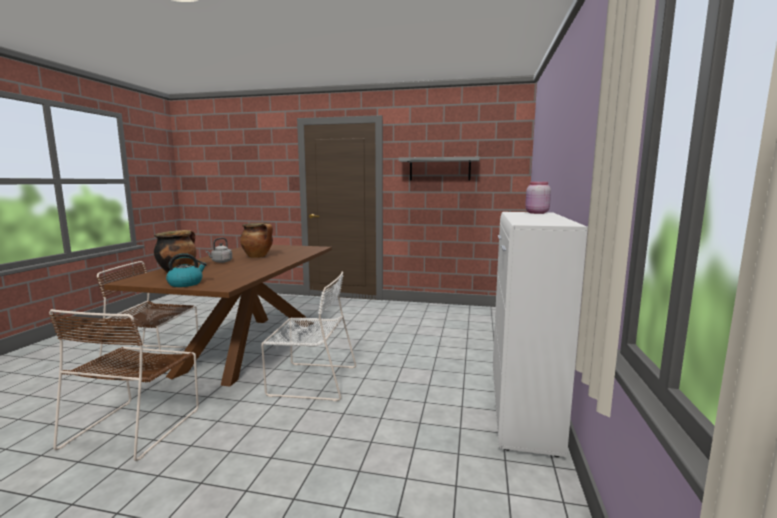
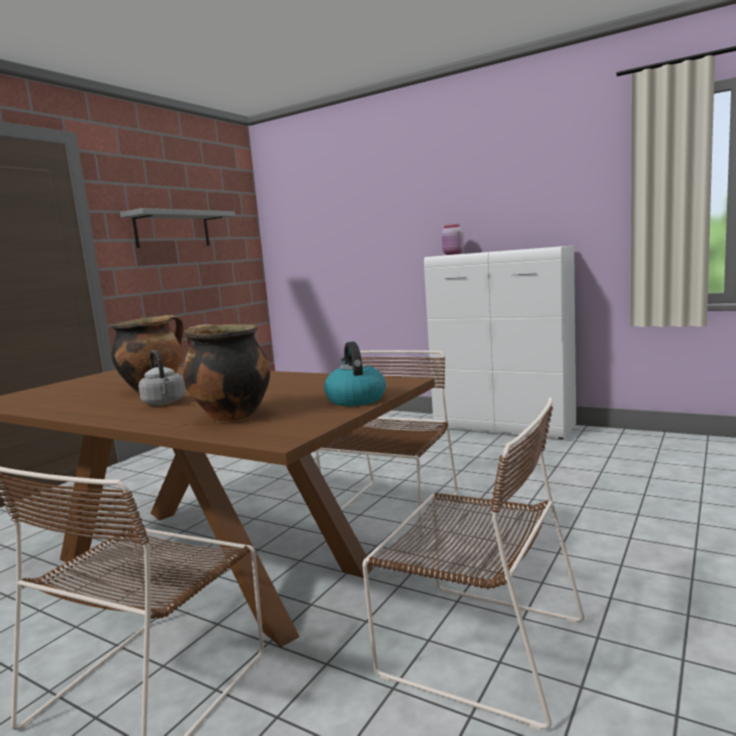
camera: 70 degrees left, 0 degrees up
(310, 380) = (391, 509): white chair -> brown chair

